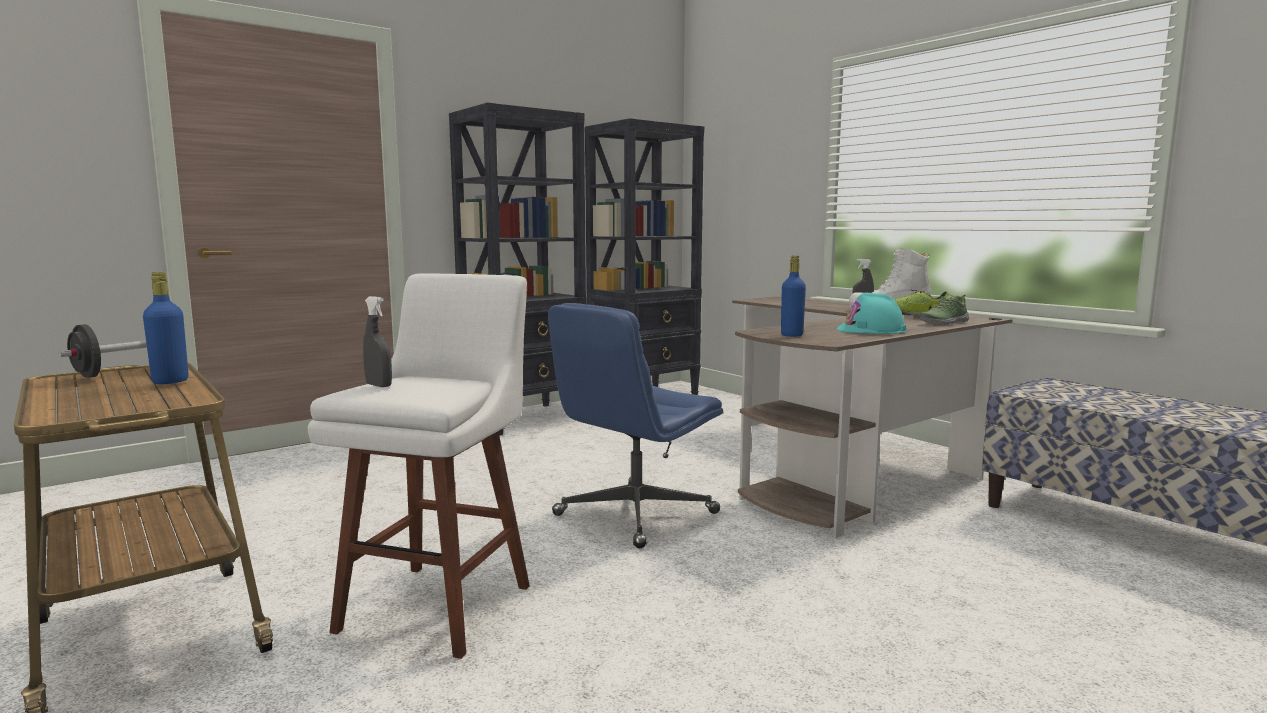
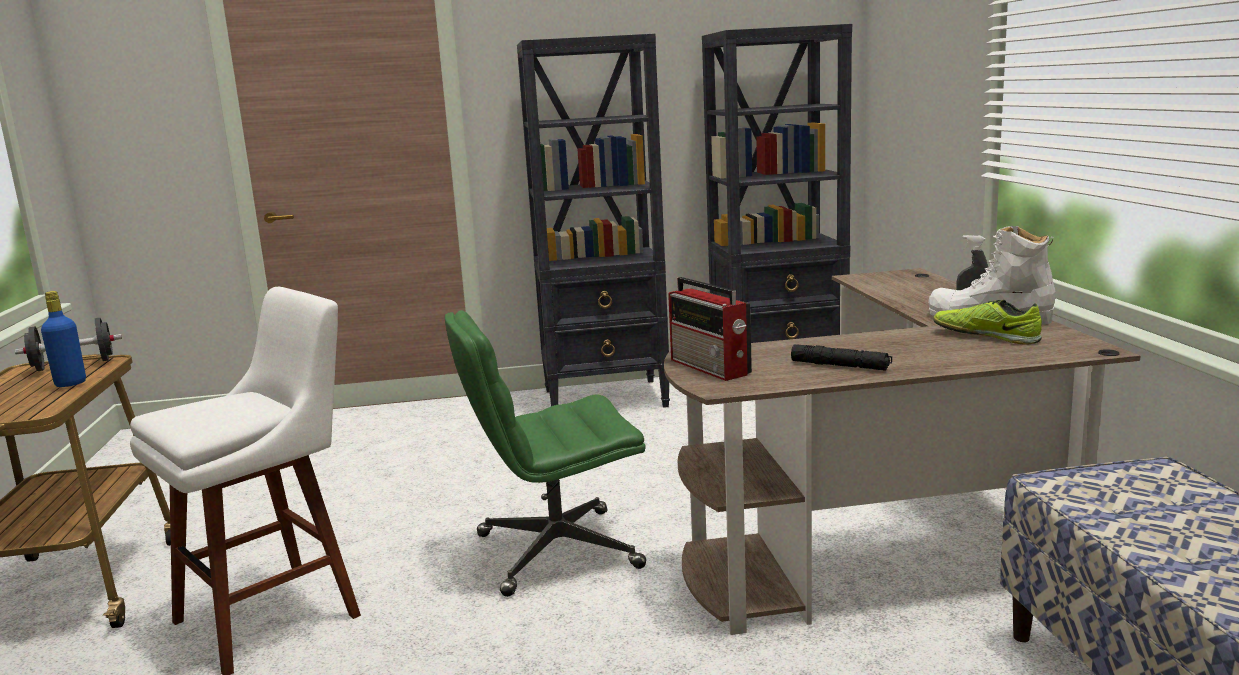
camera: 30 degrees right, 5 degrees up
(379, 385) = (187, 408): grey spray bottle -> none
(635, 515) = (555, 552): blue office chair -> green office chair
(791, 335) = (711, 367): blue bottle -> radio
(871, 330) = (840, 366): turquoise hard hat -> black flashlight
(943, 323) = (992, 357): shoe -> none

